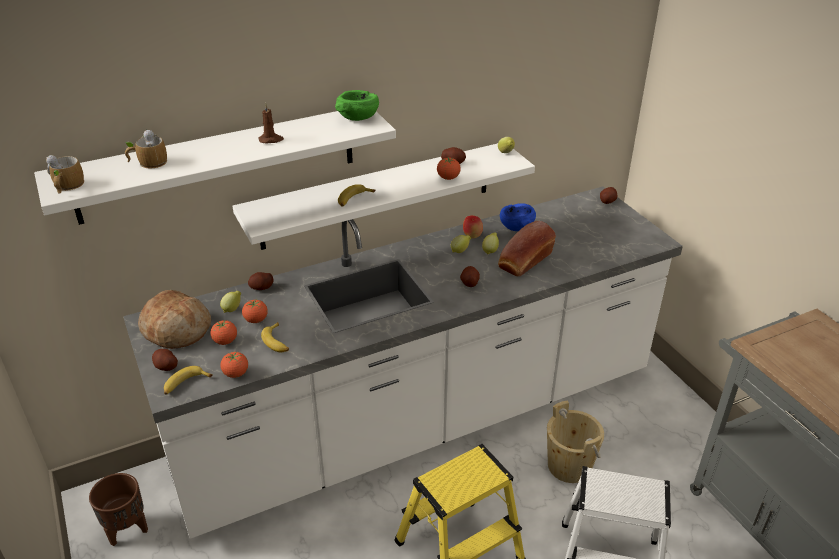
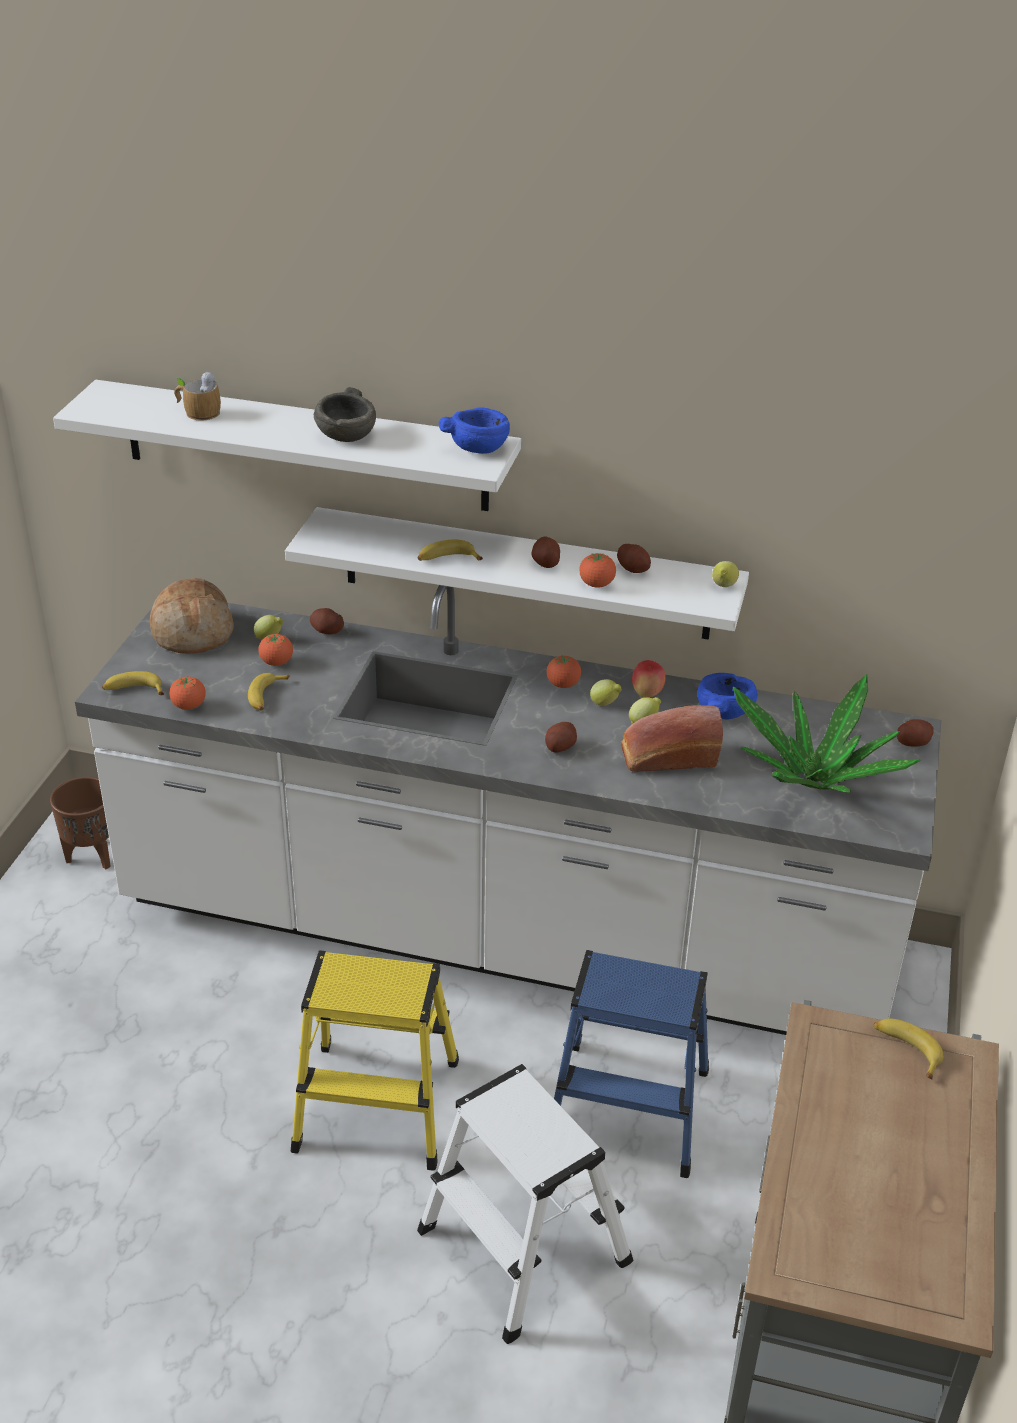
camera: 40 degrees right, 0 degrees up
(67, 187) = (97, 406): mug -> none
(166, 366) = (139, 663): potato -> potato (545, 563)
(225, 341) = (220, 668): tomato -> tomato (563, 684)
(271, 140) = (347, 436): brown candle -> grey bowl
(357, 117) = (478, 448): green bowl -> blue bowl
(569, 466) = (627, 1106): beige bucket -> blue step ladder
(595, 238) = (813, 780): none -> potted plant
(796, 332) = (906, 1050): none -> banana

